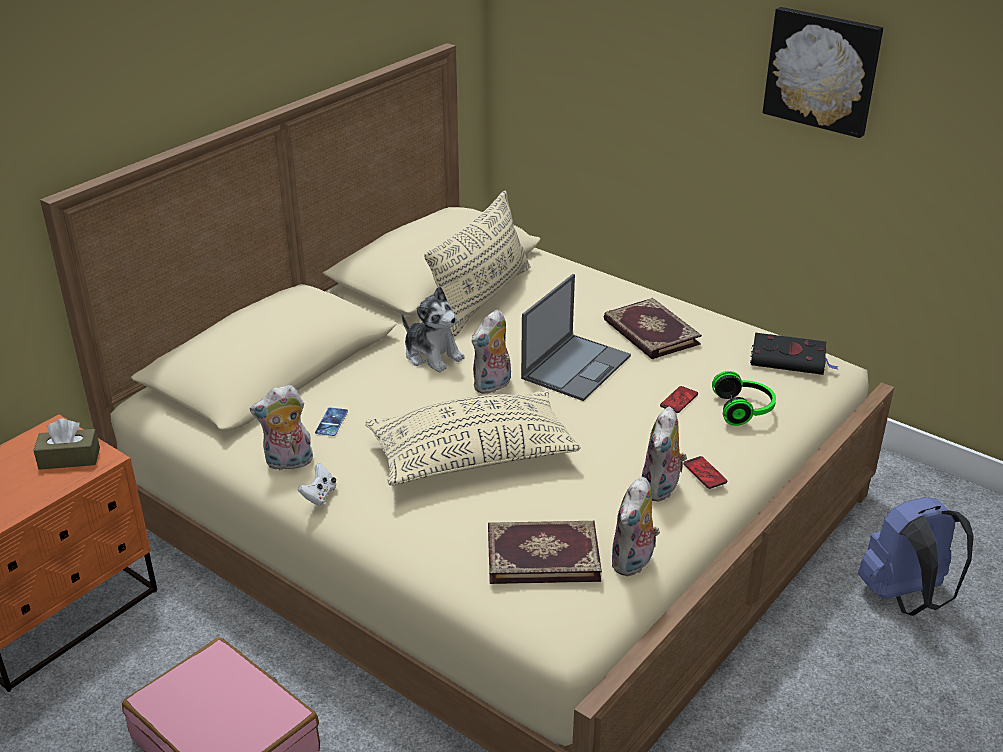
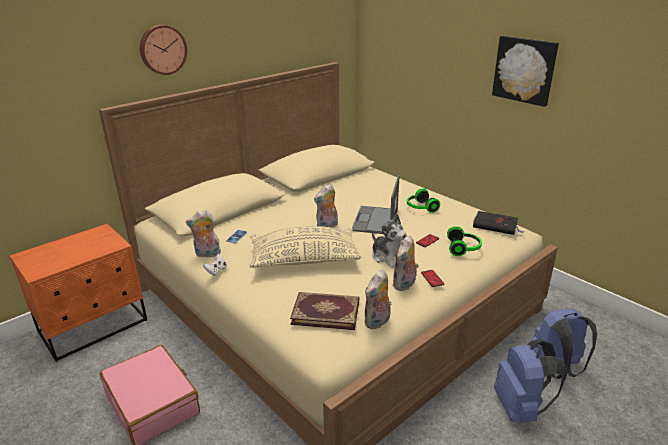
camera: 10 degrees right, 5 degrees down
(69, 458) = (101, 243): brown tissue box -> none
(145, 67) = (162, 49): none -> wall clock
(432, 355) = (301, 210): plush toy -> plush toy (388, 257)
(482, 298) = (336, 187): beige pillow -> none
(576, 366) = (375, 221): laptop -> laptop turned 150 degrees clockwise
(650, 333) = (420, 208): book -> headphones
(860, 672) = (521, 408): none -> blue backpack

